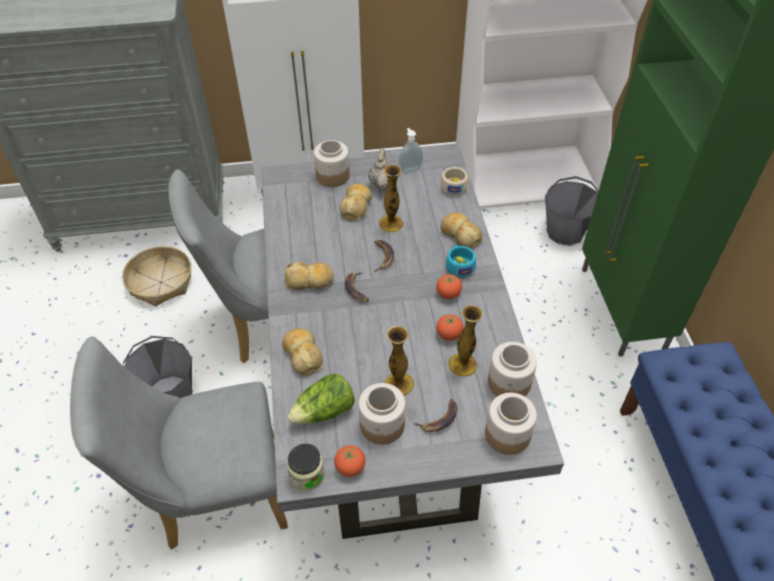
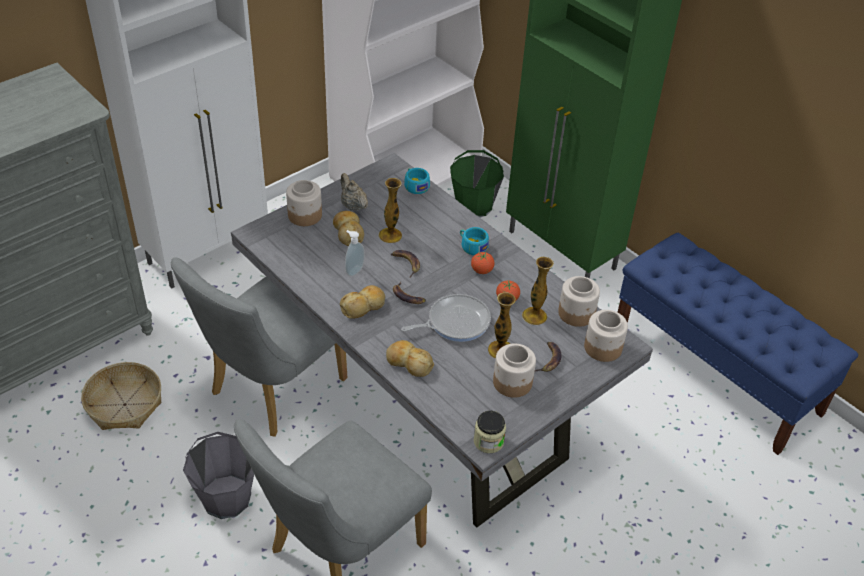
camera: 35 degrees left, 5 degrees down
(324, 411) = (462, 394): lettuce -> none
(350, 467) = (514, 421): tomato -> none
(379, 334) = (455, 322): none -> frying pan
(410, 169) = (367, 186): soap dispenser -> soap dispenser (354, 270)
(453, 185) = (415, 185): beige cup -> turquoise cup
(460, 235) = (453, 222): bread -> none
(565, 232) = (474, 205): grey bucket -> green bucket

